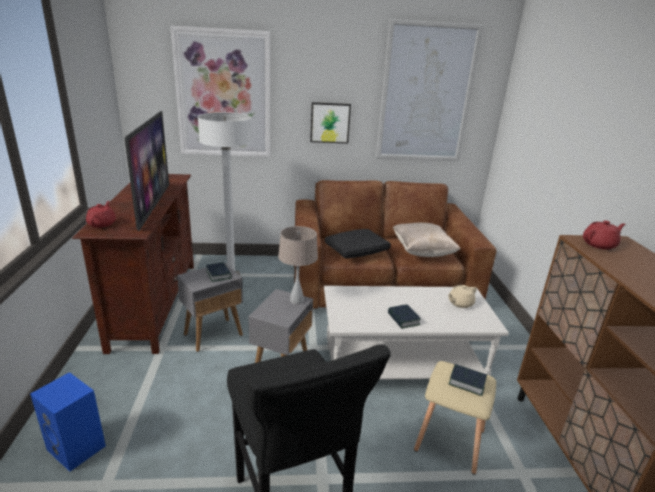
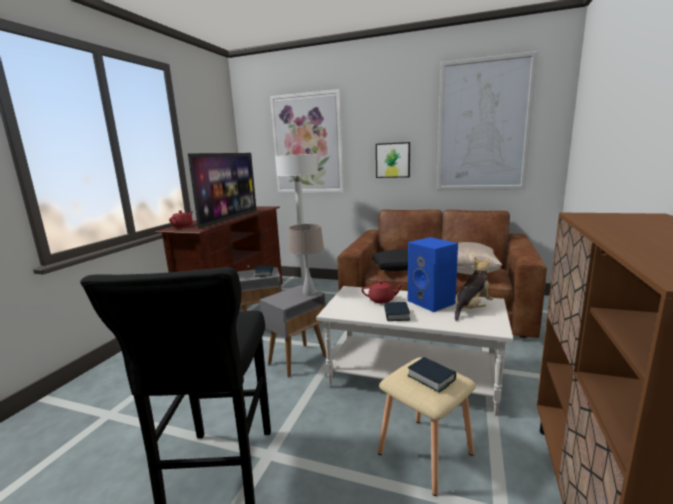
camera: 25 degrees right, 10 degrees down
(78, 448) = (114, 386): blue speaker -> blue speaker (432, 302)
(460, 303) = (472, 309): beige teapot -> plush toy
(599, 244) = (607, 217): red teapot -> red teapot (382, 300)

